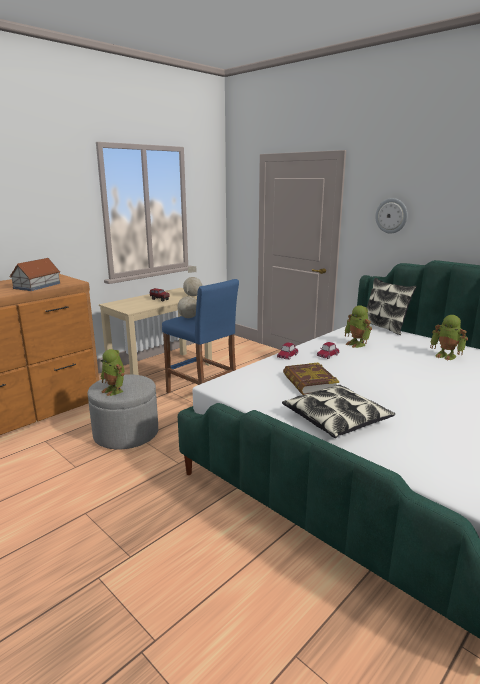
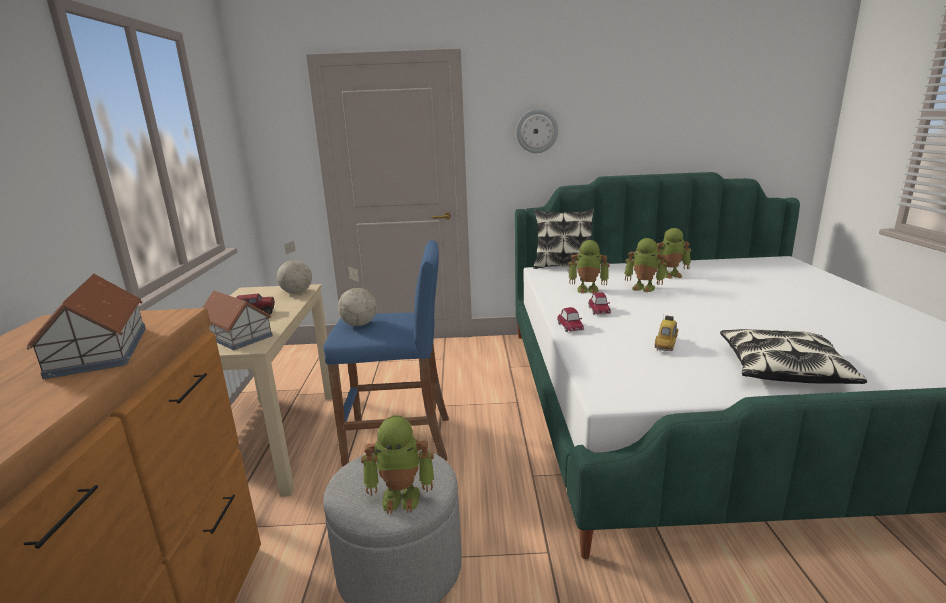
camera: 45 degrees left, 0 degrees up
(134, 305) = (237, 336): none -> toy house
(309, 383) = (666, 345): book -> toy car
(397, 355) = (644, 287): none -> toy robot

